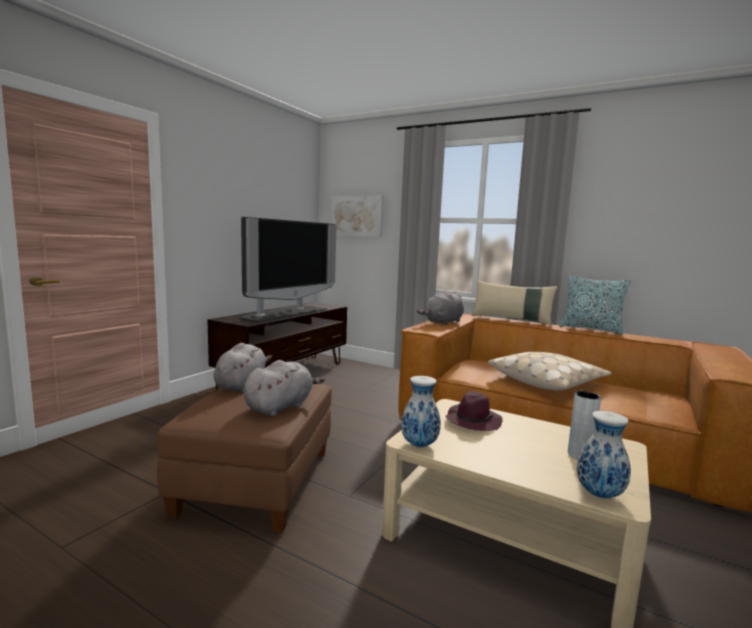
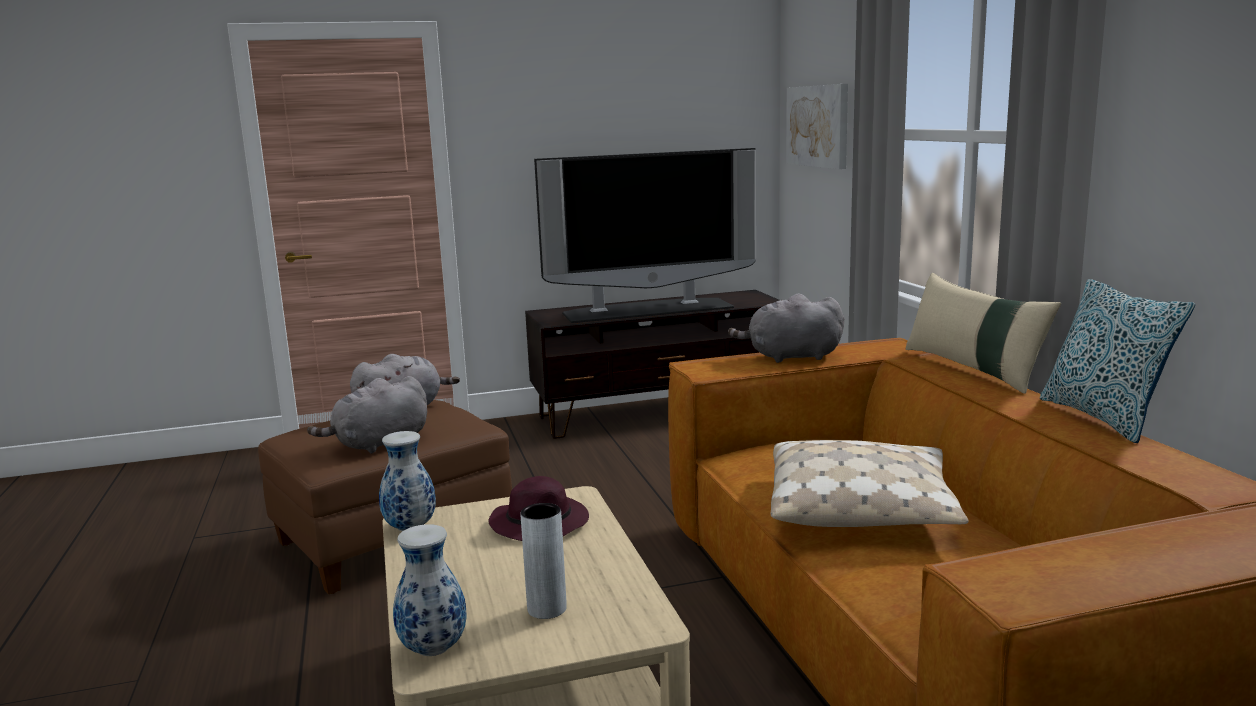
camera: 45 degrees right, 5 degrees up
(281, 406) = (378, 444): grey plush toy -> grey plush toy turned 150 degrees clockwise

